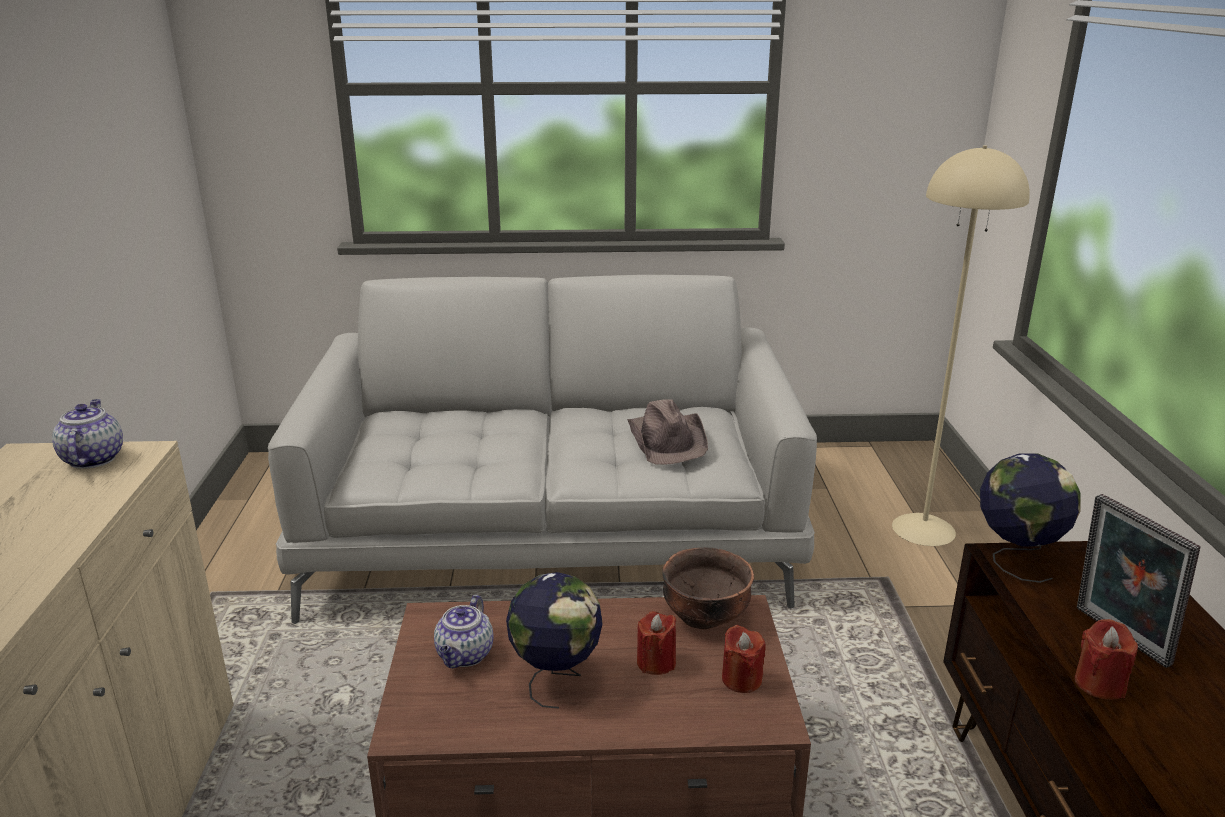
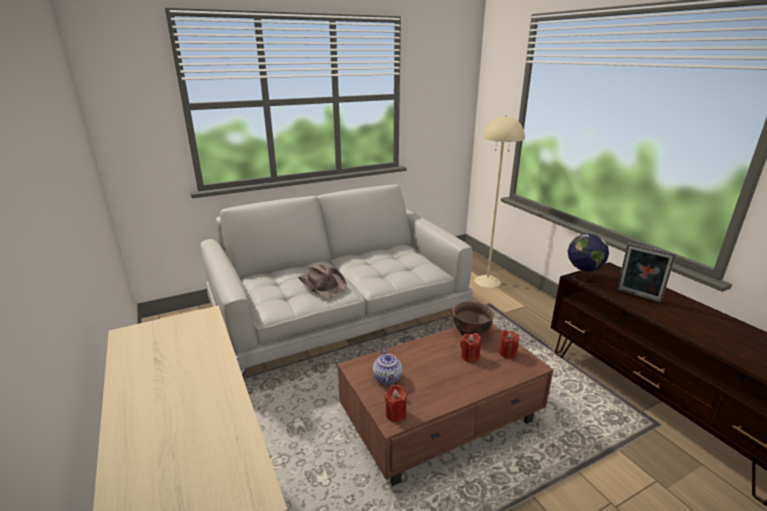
camera: 25 degrees left, 0 degrees up
(93, 459) = (180, 325): teapot -> none
(556, 680) = (437, 376): globe -> none
(668, 440) = (399, 262): brown hat -> brown hat (322, 284)
(1099, 684) = (649, 314): red candle -> red candle (395, 414)

